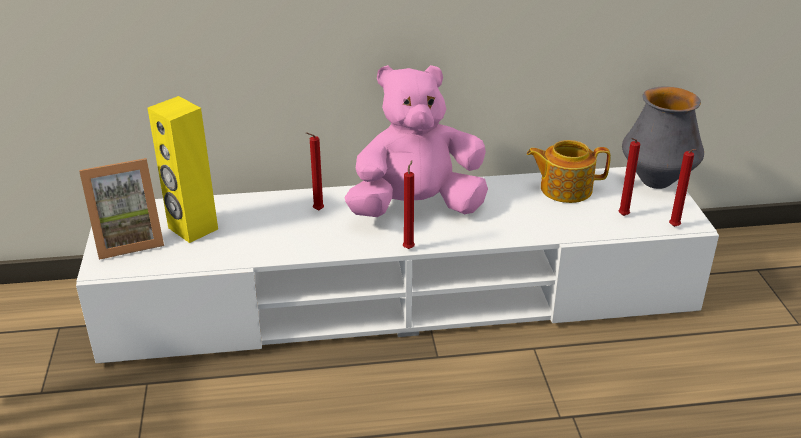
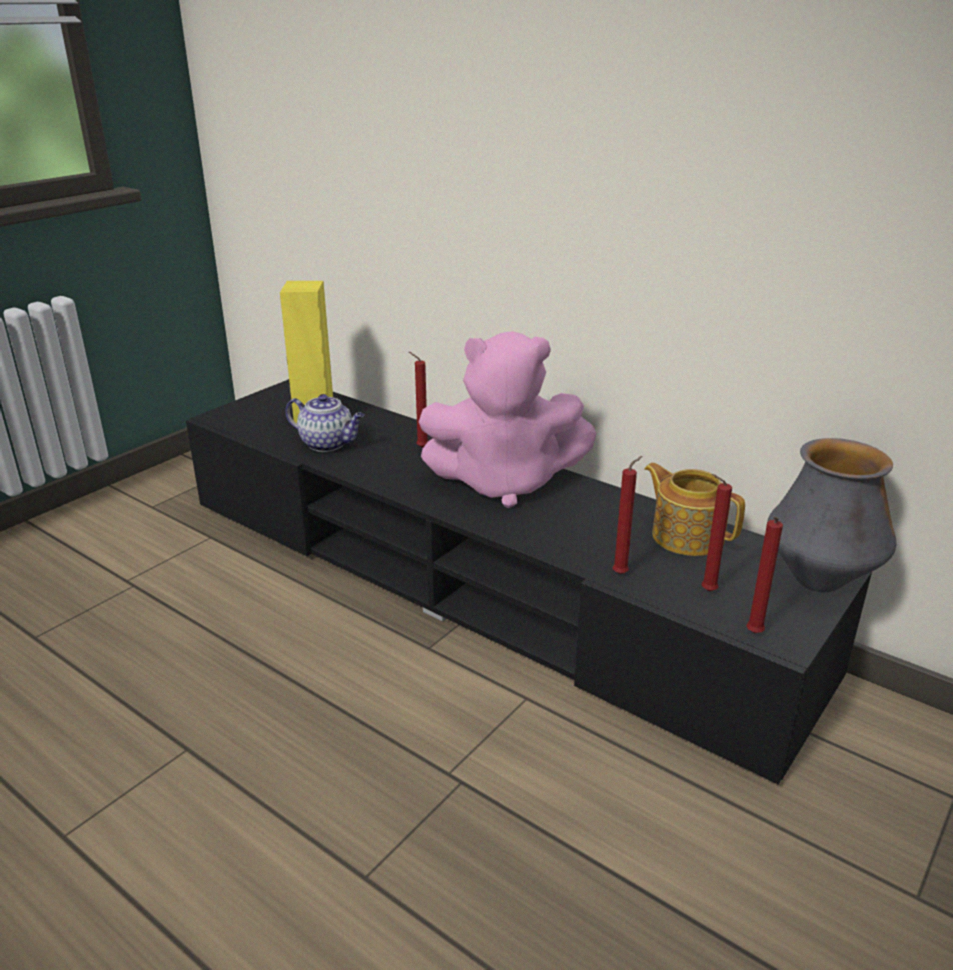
camera: 45 degrees right, 5 degrees down
(128, 240) = (263, 408): picture frame -> none
(244, 242) = (328, 444): none -> teapot
(402, 298) = (477, 584): white tv stand -> black tv stand
(409, 247) = (438, 509): red candle -> red candle (622, 573)
(416, 208) = (504, 483): pink plush toy -> pink plush toy turned 150 degrees clockwise

